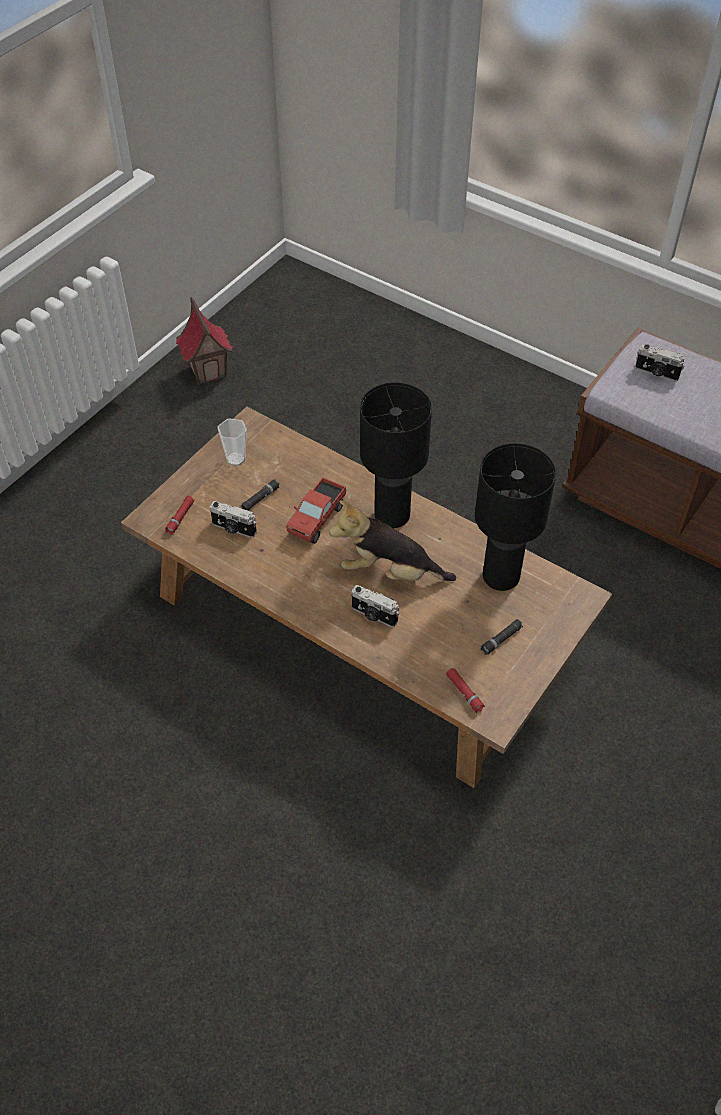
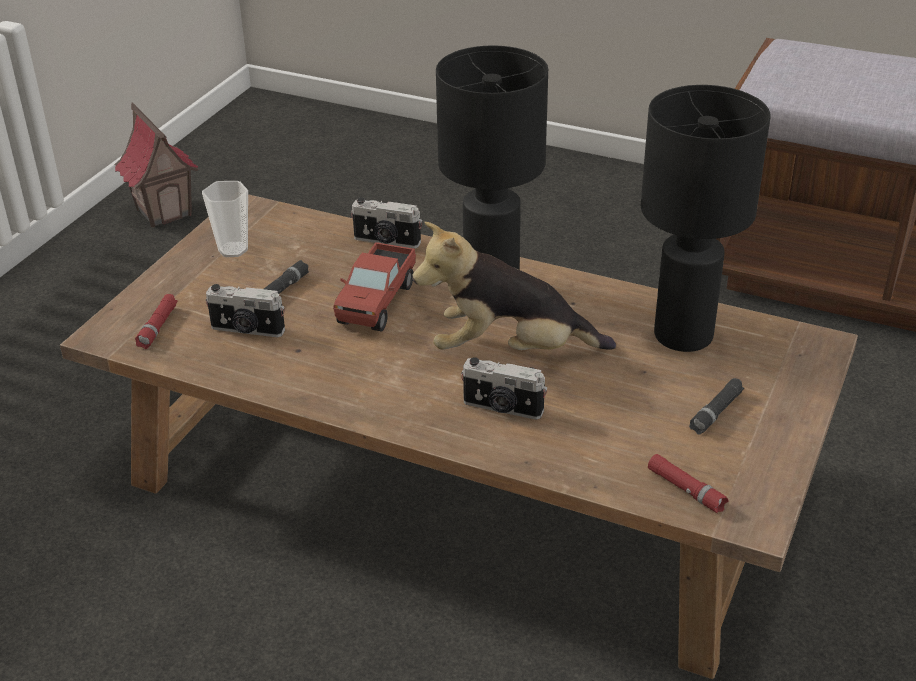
camera: 10 degrees left, 15 degrees down
(656, 373) = (818, 68): camera -> camera (386, 241)

